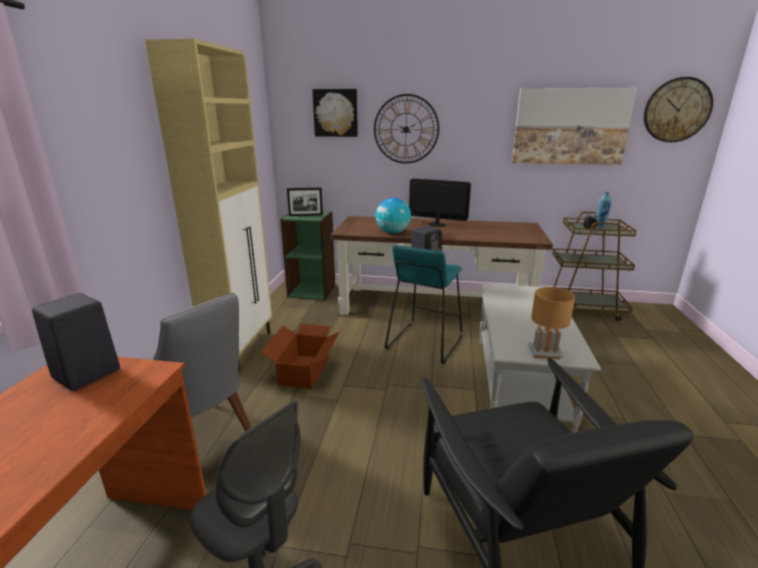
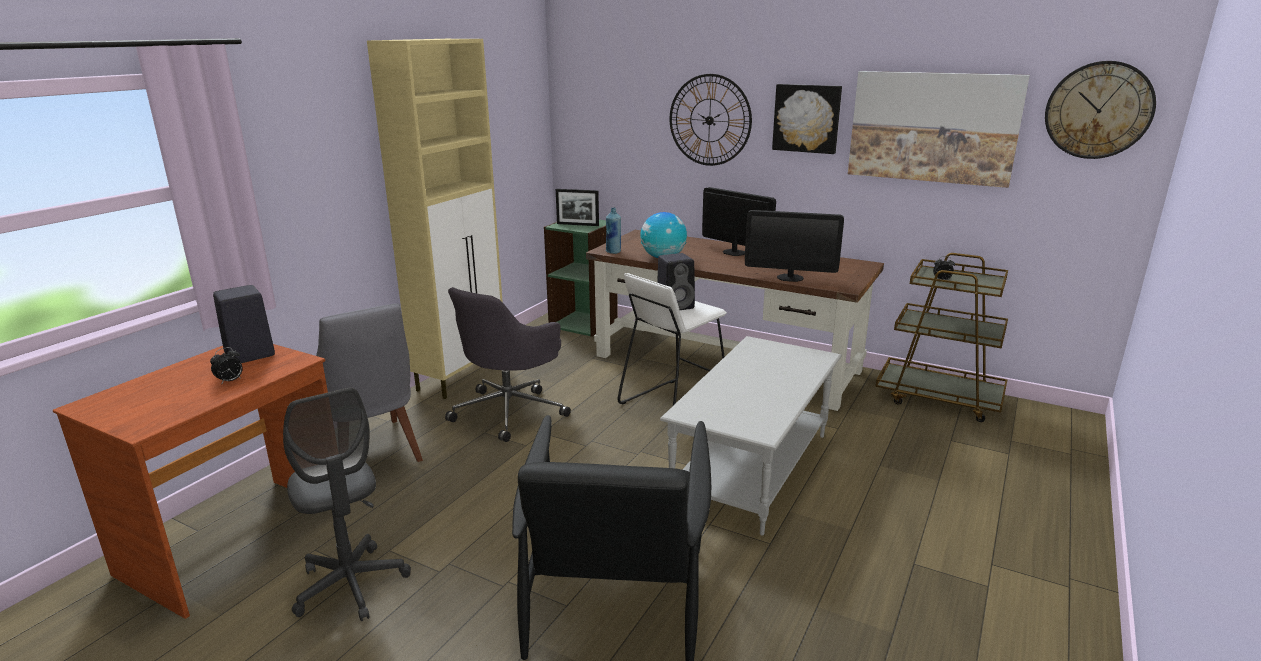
camera: 20 degrees right, 0 degrees up
(82, 414) = (230, 381): none -> alarm clock
(303, 371) = (510, 411): cardboard box -> grey office chair
(336, 113) = (625, 95): picture -> picture (807, 118)
(424, 342) = (673, 404): turquoise stool -> white stool
(495, 237) = (790, 278): none -> monitor
(544, 353) = (727, 421): brown table lamp -> none
(600, 225) = (970, 276): blue bottle -> blue bottle (613, 252)

